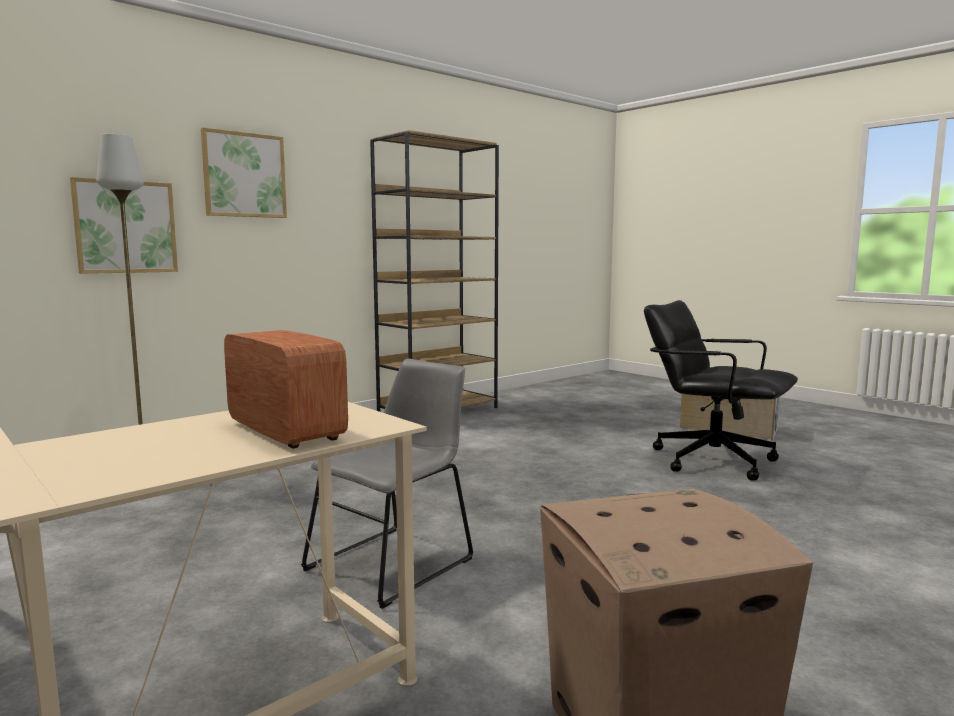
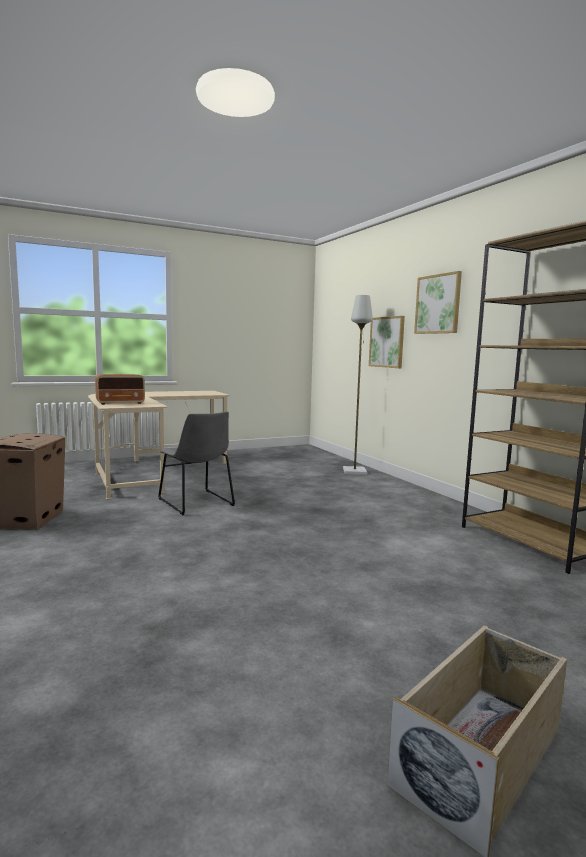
camera: 105 degrees right, 0 degrees up
(712, 460) = (298, 654): black office chair -> none

